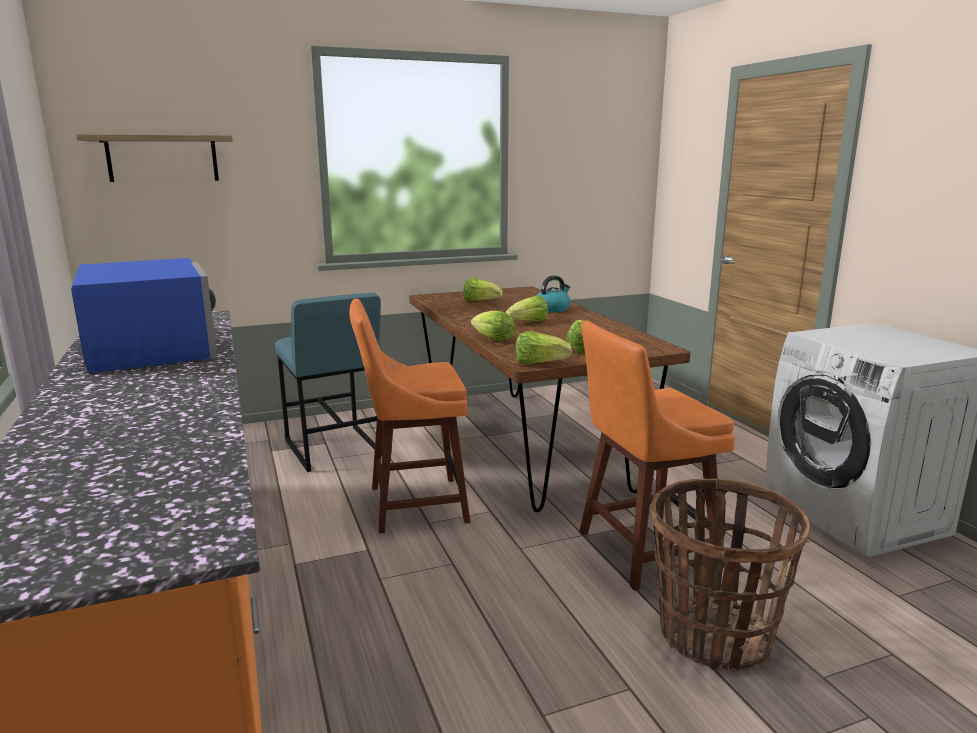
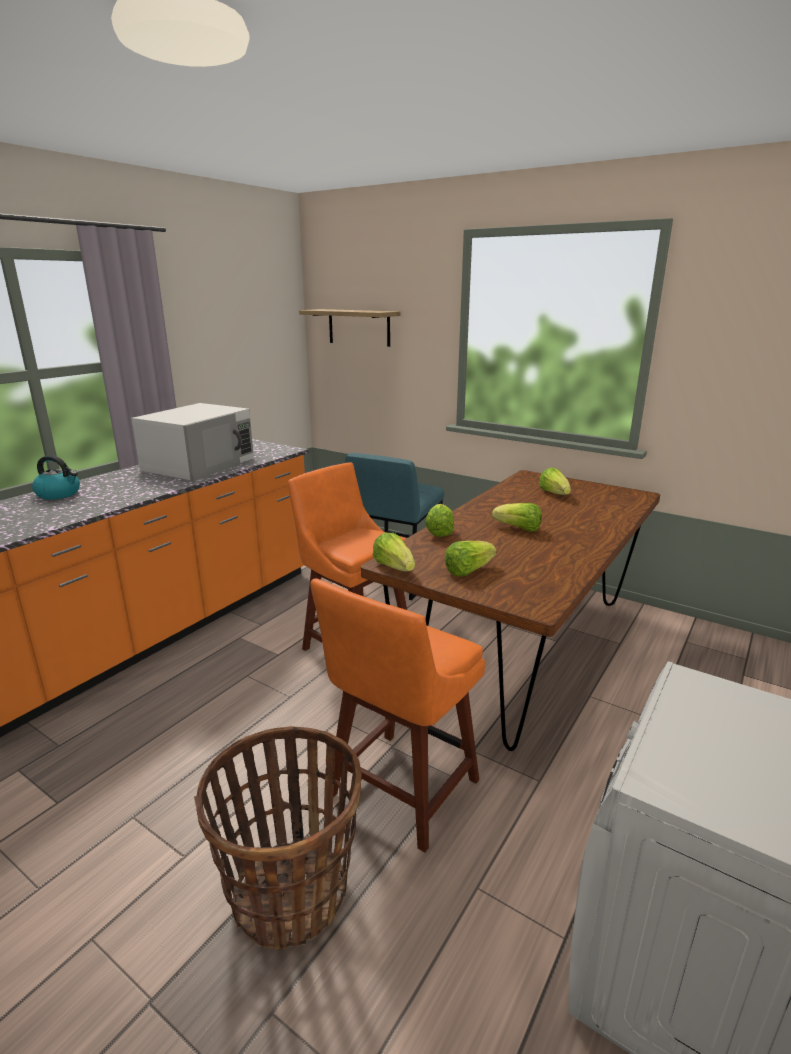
camera: 55 degrees right, 5 degrees up
(151, 347) = (200, 464): blue microwave -> white microwave
(552, 309) = (589, 524): kettle -> kettle (59, 494)
(640, 551) = (398, 792): orange chair -> orange chair turned 90 degrees counterclockwise

